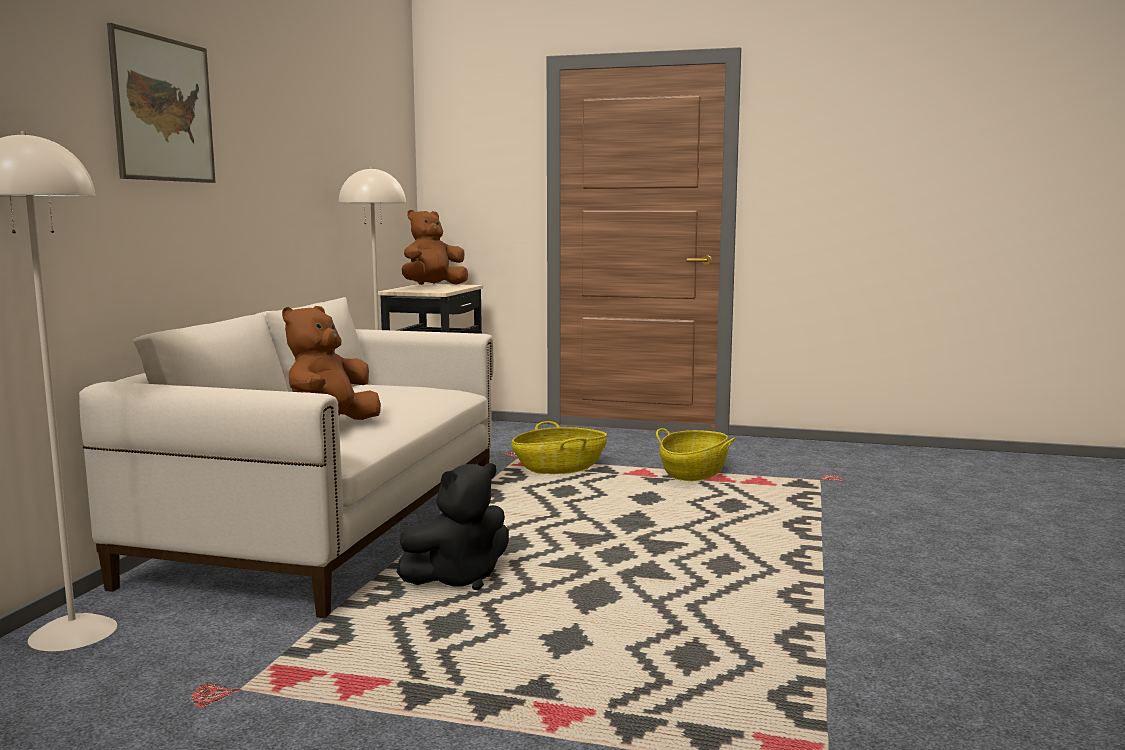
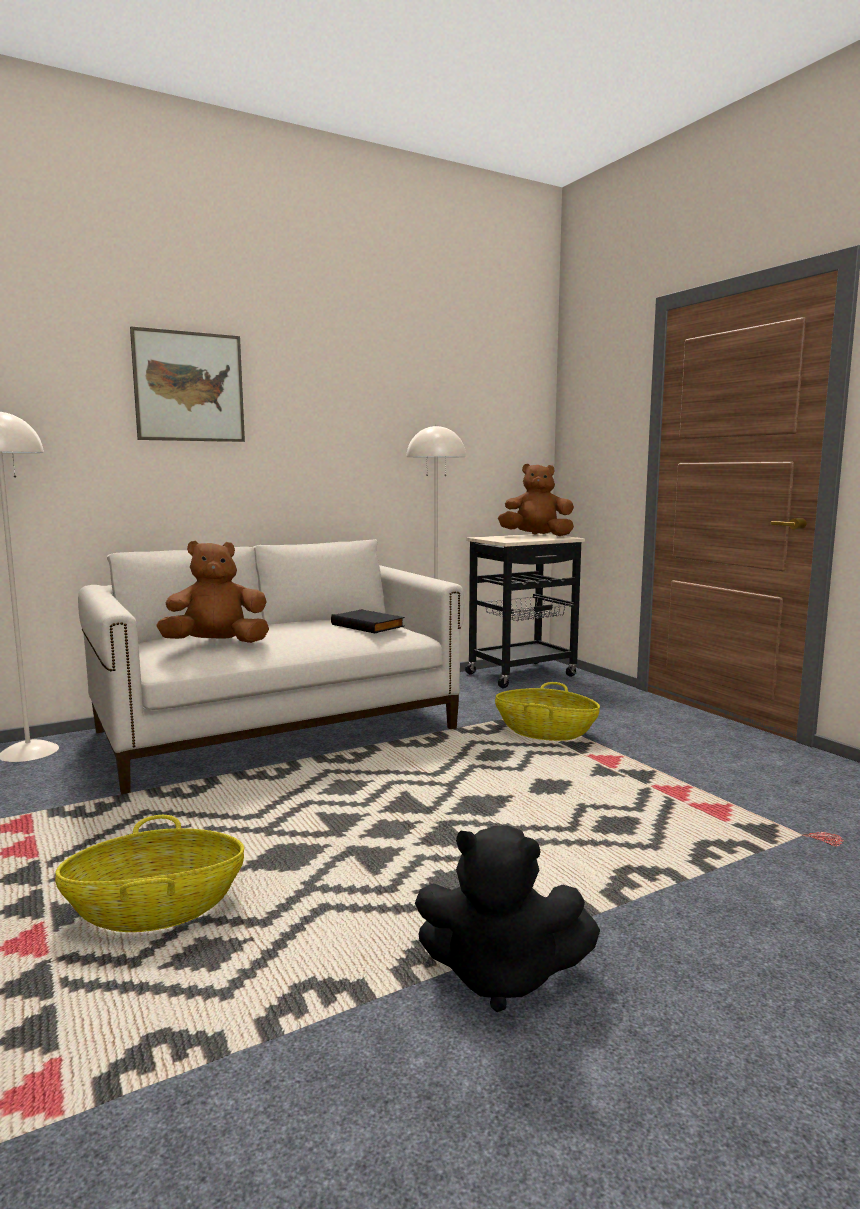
camera: 45 degrees right, 0 degrees up
(412, 389) = (369, 625): none -> black book
(459, 578) = (248, 800): black plush toy -> black plush toy (500, 976)
(694, 473) = (663, 777): basket -> basket (156, 909)

